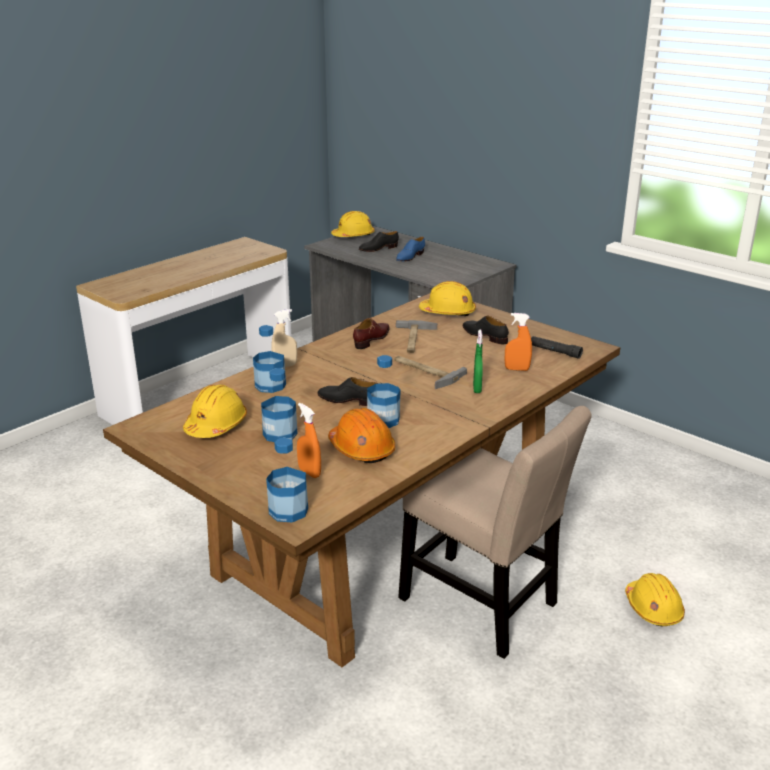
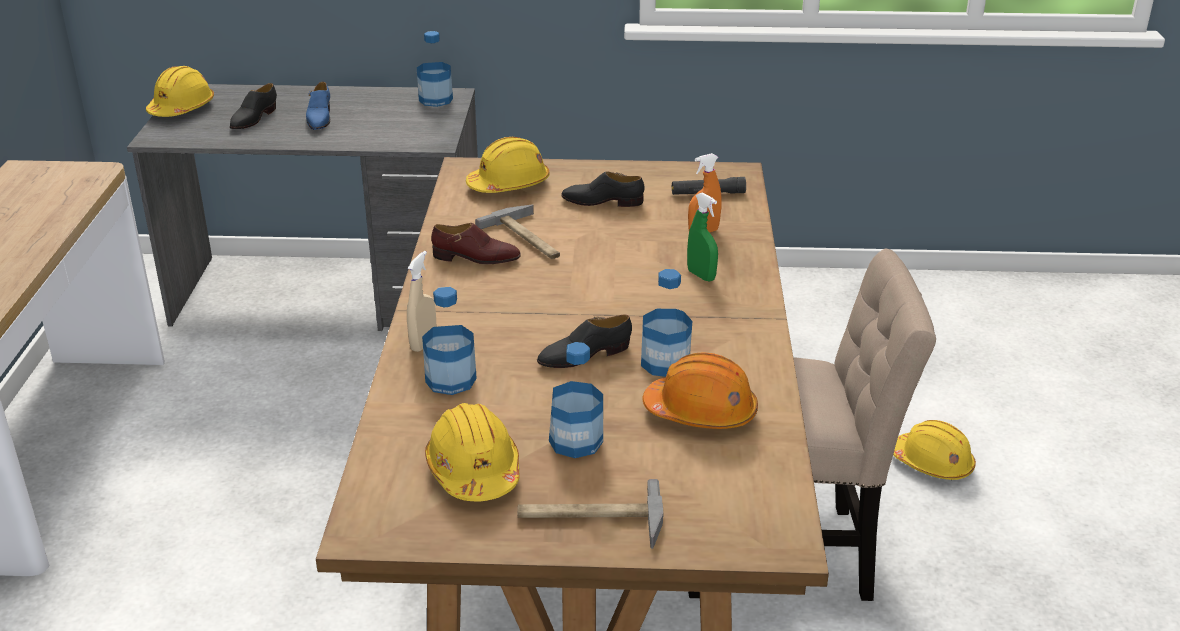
camera: 40 degrees left, 5 degrees up
(288, 511) = (751, 534): bottle -> bottle (436, 100)
(309, 472) = (693, 473): orange spray bottle -> none
(372, 339) = (476, 258): brown shoe -> brown shoe turned 105 degrees clockwise
(424, 372) = (609, 278): hammer -> hammer (590, 518)

